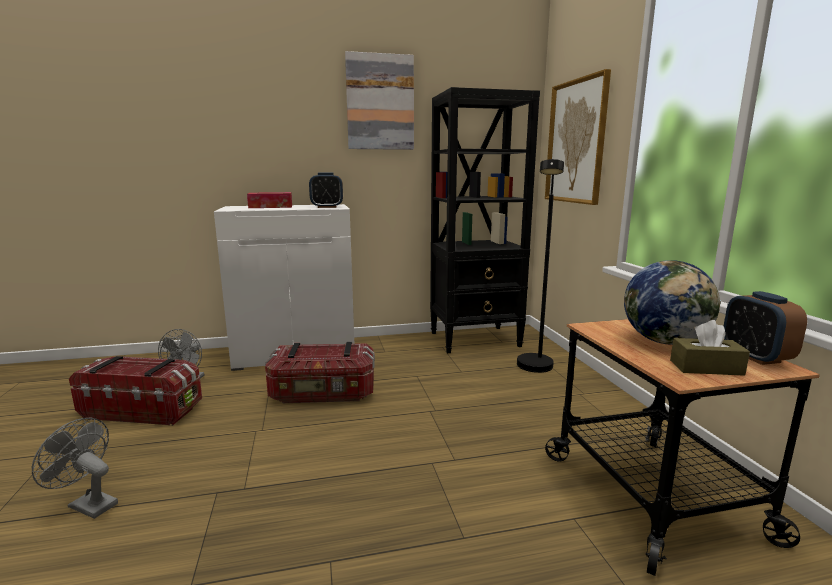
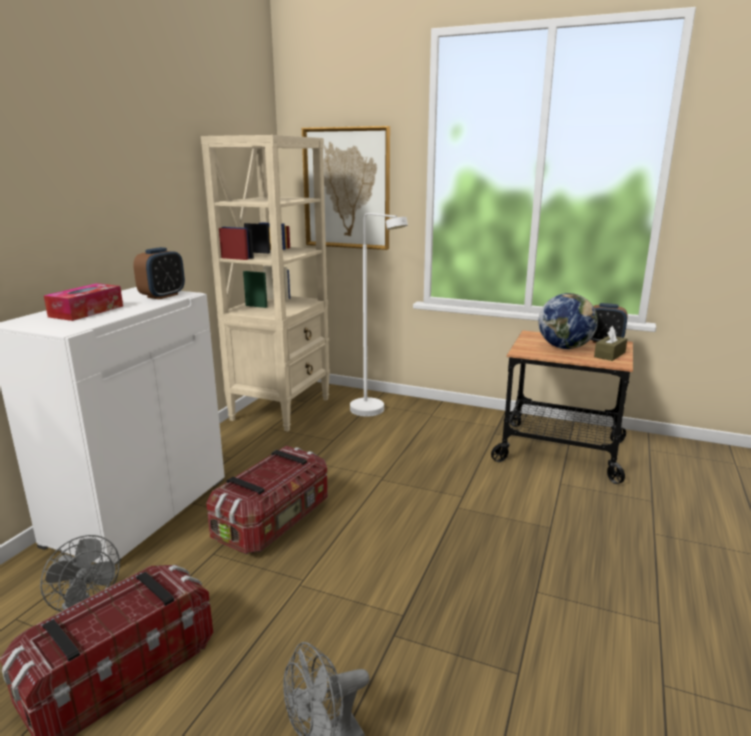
camera: 55 degrees left, 5 degrees up
(380, 102) = (152, 142): picture -> none
(476, 339) = (281, 409): black bookcase -> beige bookcase
(535, 369) = (374, 412): black floor lamp -> white floor lamp

